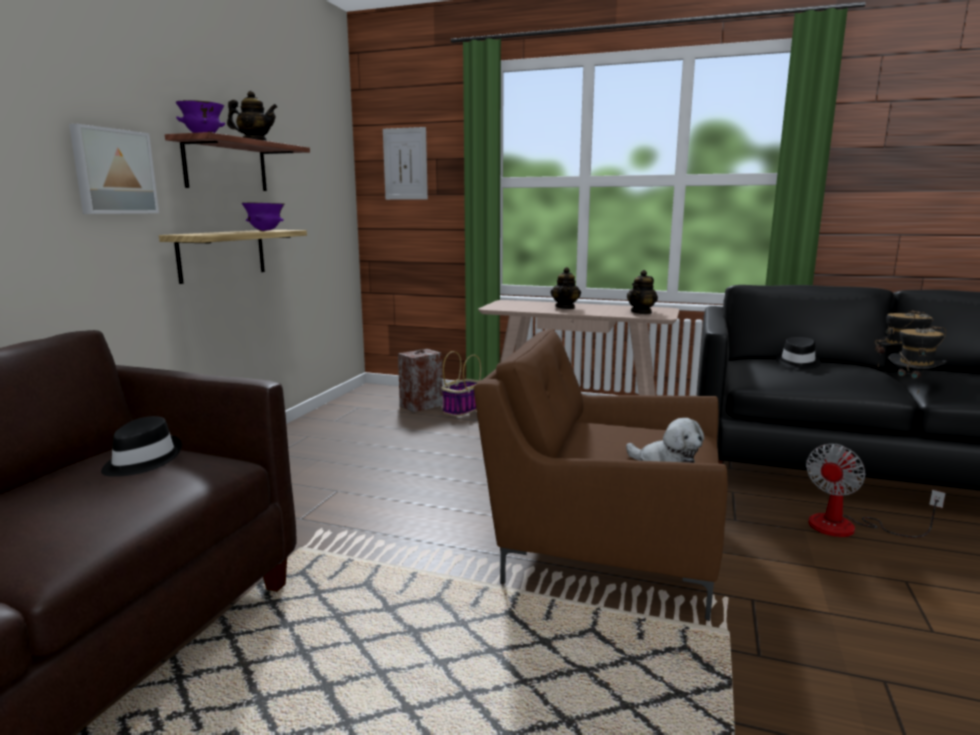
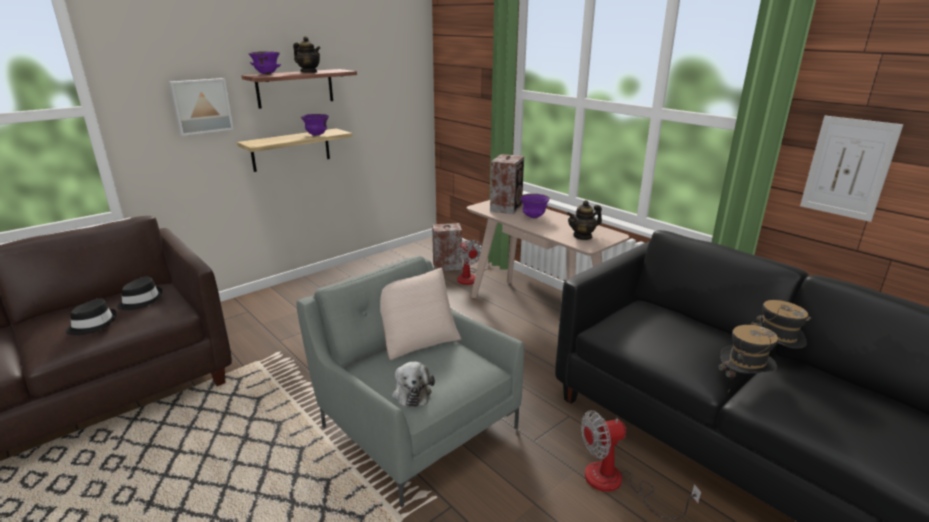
camera: 30 degrees right, 10 degrees up
(405, 164) = (462, 70): picture -> picture (848, 168)
(463, 409) = (471, 277): basket -> fan
(522, 305) = (507, 207): none -> speaker
(565, 307) = (533, 217): teapot -> purple bowl
(582, 430) = (417, 339): none -> beige pillow
(602, 543) = (415, 423): brown armchair -> grey armchair
(797, 363) = (668, 323): black hat -> black hat (93, 324)

